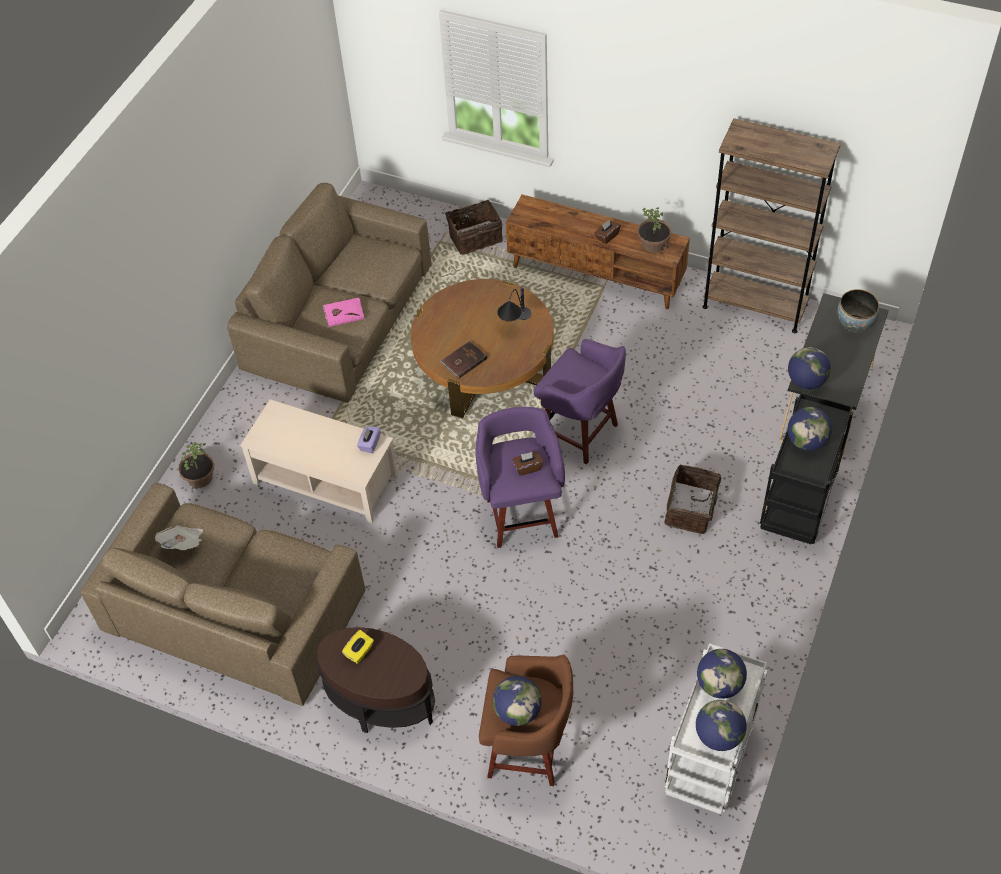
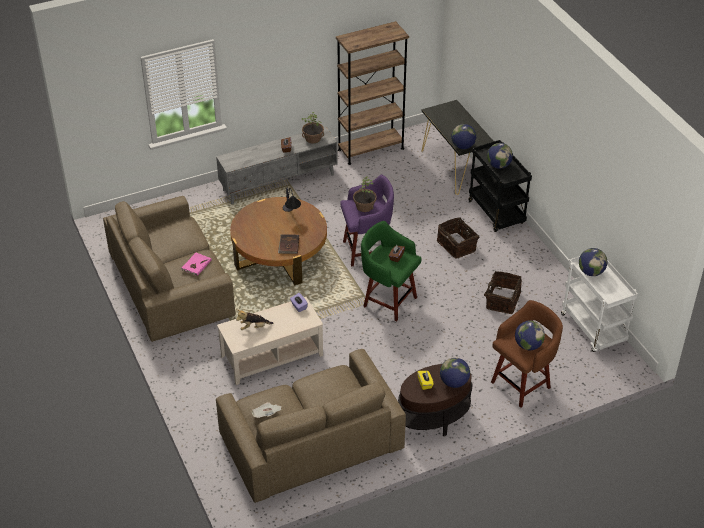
camera: 50 degrees left, 10 degrees down
(199, 477) = (202, 403): potted plant -> potted plant (364, 206)
(297, 432) = (254, 327): none -> plush toy
(475, 237) = (191, 204): basket -> basket (501, 300)
(521, 515) = (388, 301): purple stool -> green stool
(596, 275) = (279, 182): brown tv stand -> grey tv stand
(718, 736) = (616, 289): globe -> globe (454, 382)
(854, 324) = (451, 113): bowl -> none

